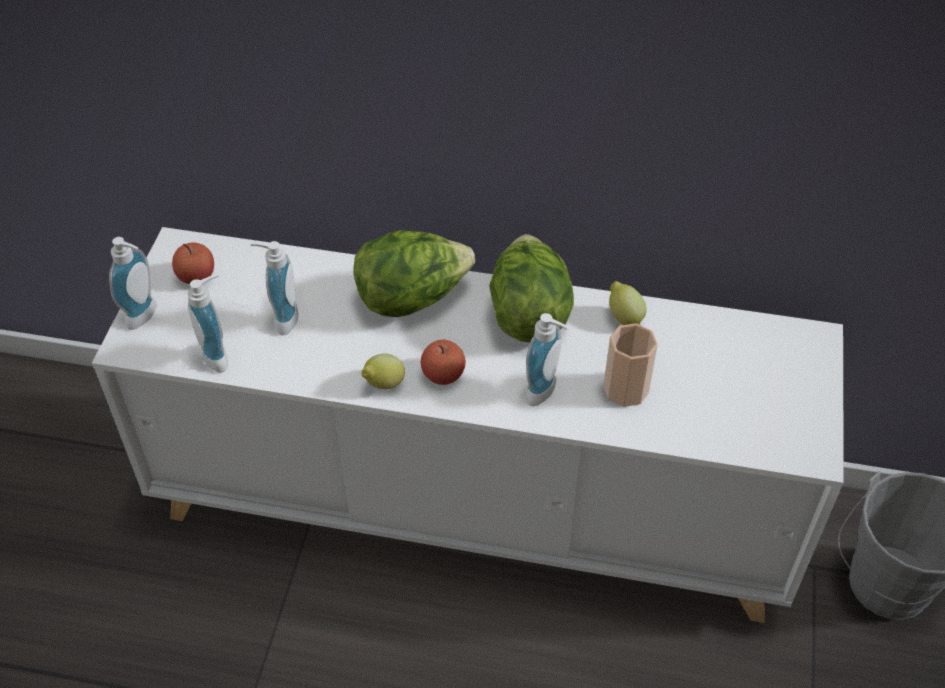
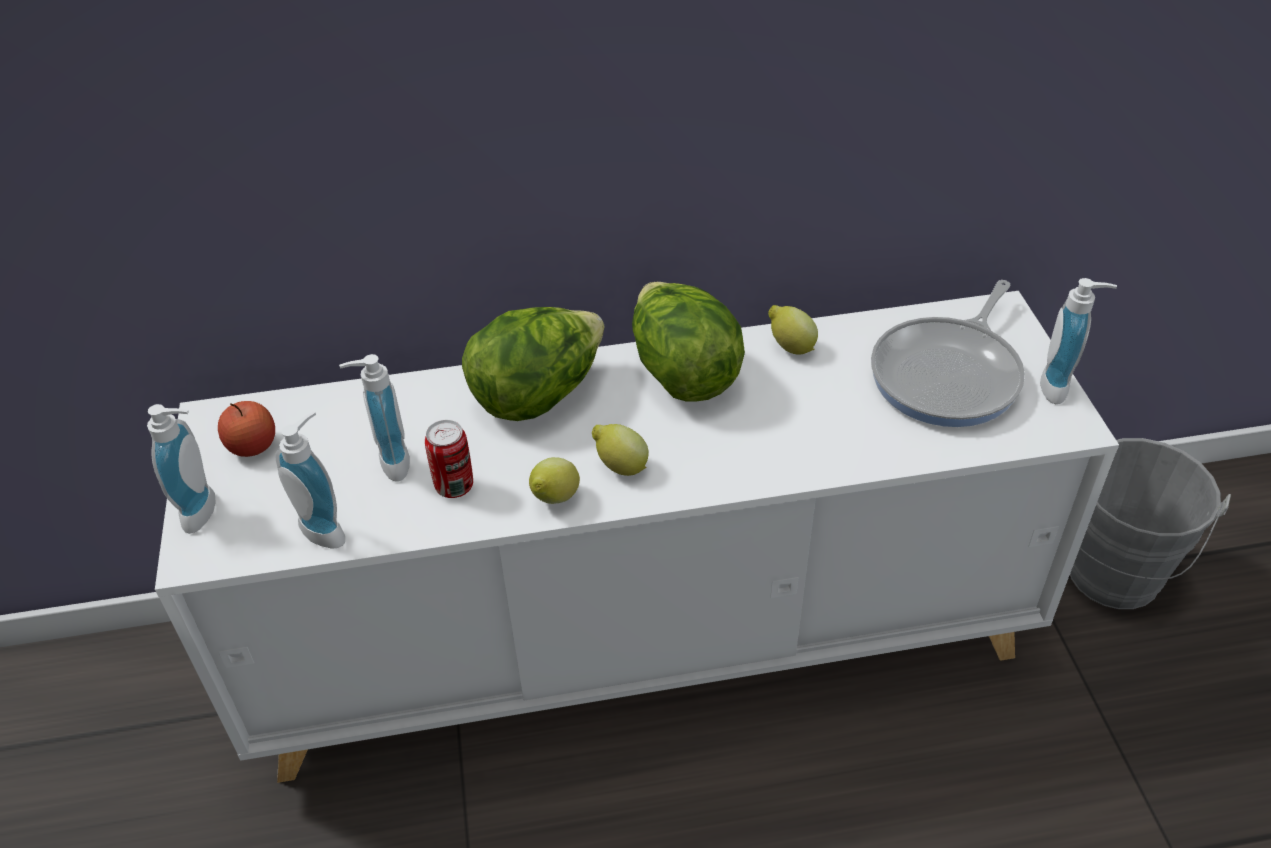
camera: 20 degrees left, 5 degrees down
(319, 351) = (454, 486): none -> can
(443, 374) = (620, 466): apple -> lemon
(545, 393) = (750, 451): soap dispenser -> soap dispenser (1060, 387)
(626, 389) = (836, 420): cup -> none
(738, 380) = (949, 375): none -> frying pan

